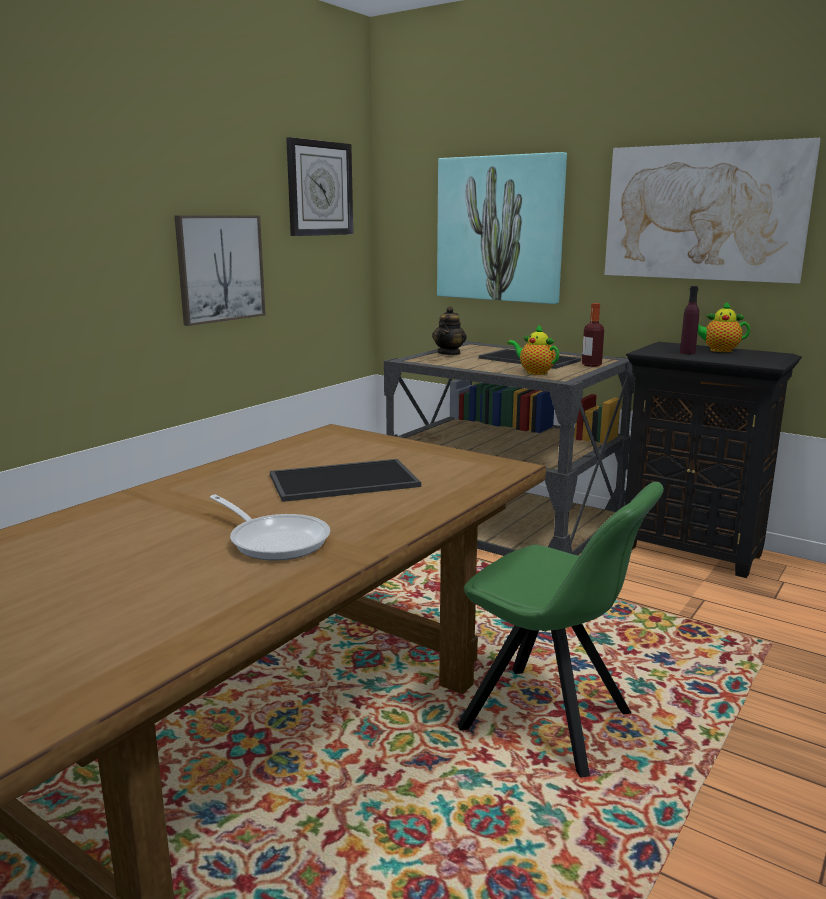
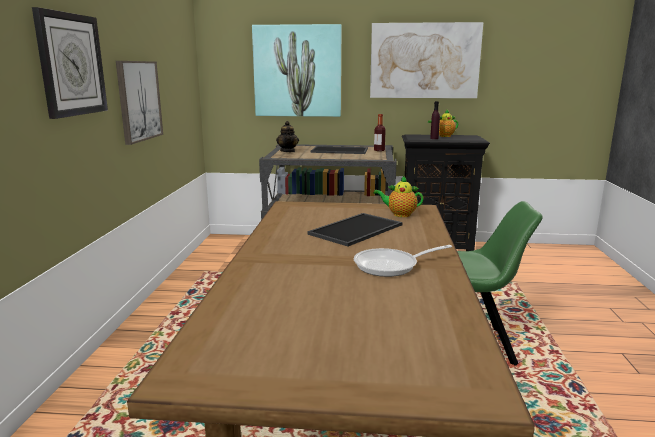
camera: 30 degrees left, 0 degrees up
(275, 540) = (391, 266): frying pan -> frying pan turned 150 degrees clockwise
(319, 188) = (176, 43): wall clock -> wall clock (71, 65)
(534, 372) = (359, 157): teapot -> teapot (399, 214)

